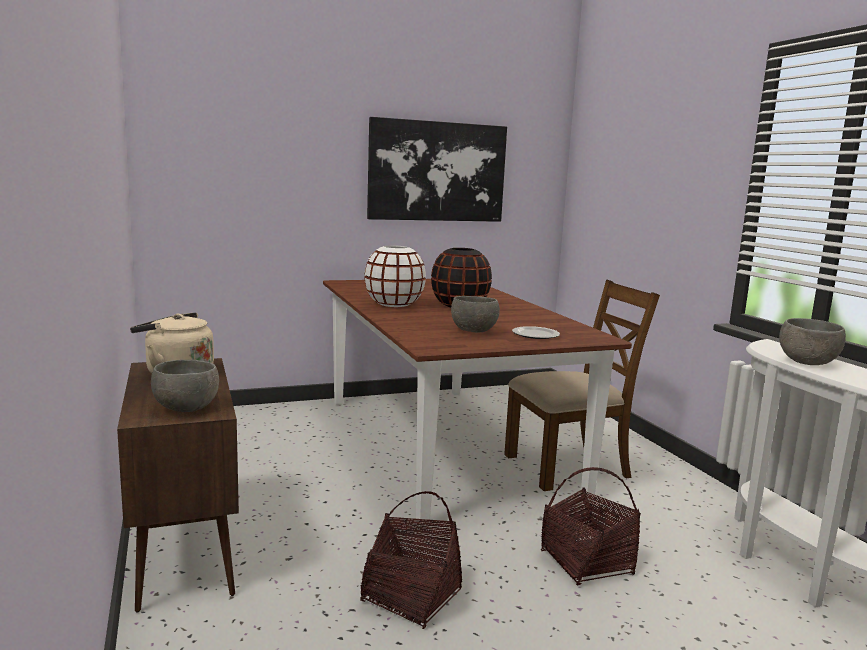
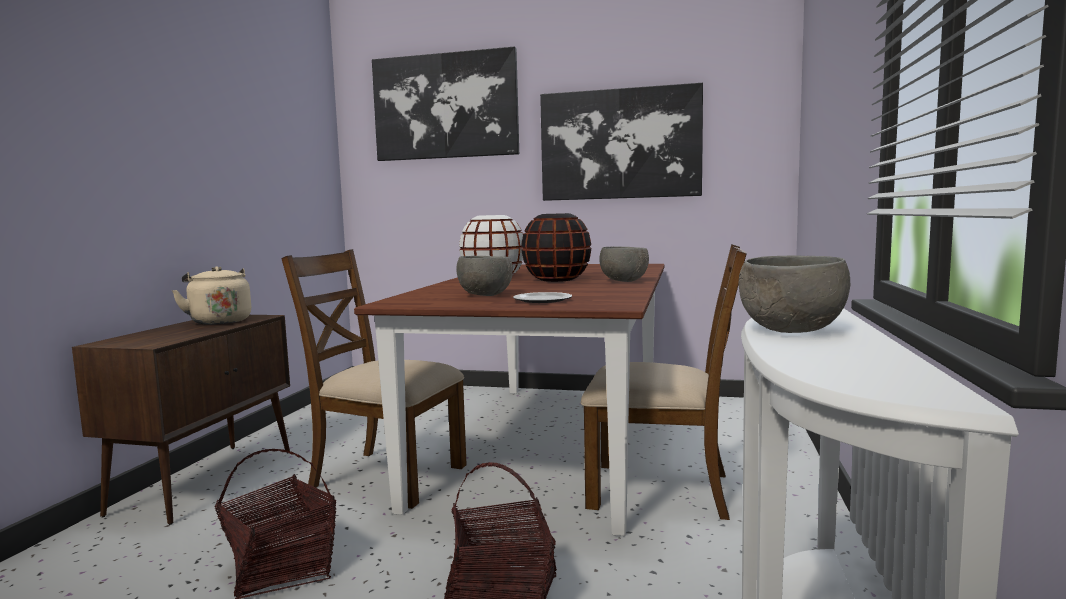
camera: 35 degrees right, 5 degrees down
(187, 409) = (146, 340): grey bowl -> grey bowl (624, 281)
(267, 114) = (445, 106): none -> picture
(359, 502) = (386, 476): none -> brown chair

